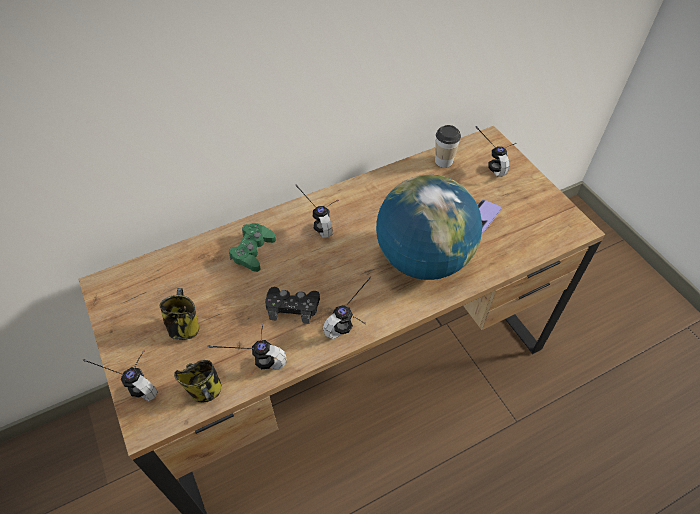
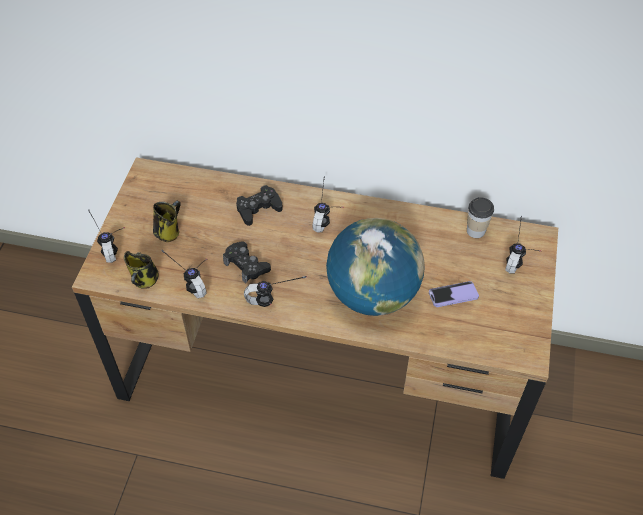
camera: 40 degrees right, 0 degrees up
(253, 251) = (258, 209): green game controller -> black game controller

